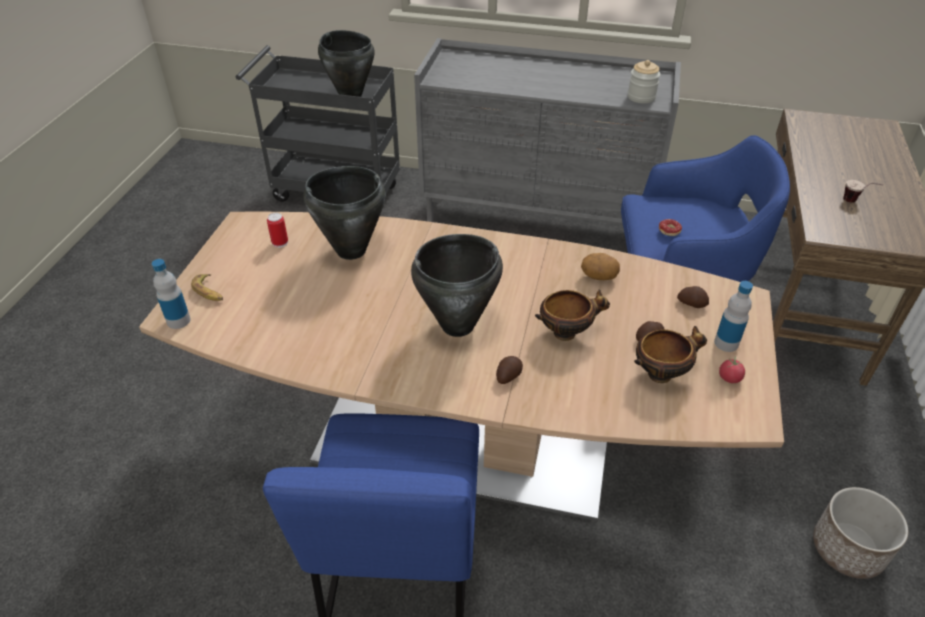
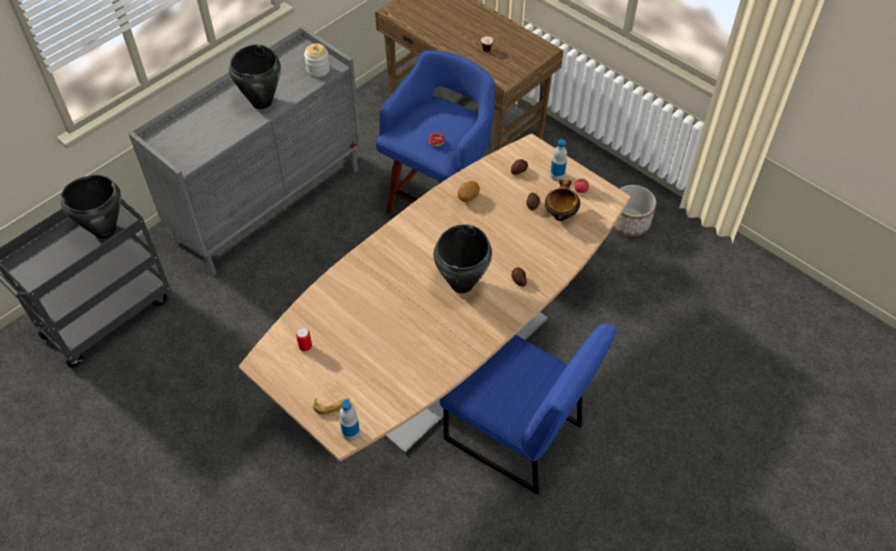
camera: 60 degrees left, 10 degrees up
(350, 250) = (346, 309): black cooking pot -> black cooking pot (261, 102)
(567, 332) = (503, 237): bowl -> none

